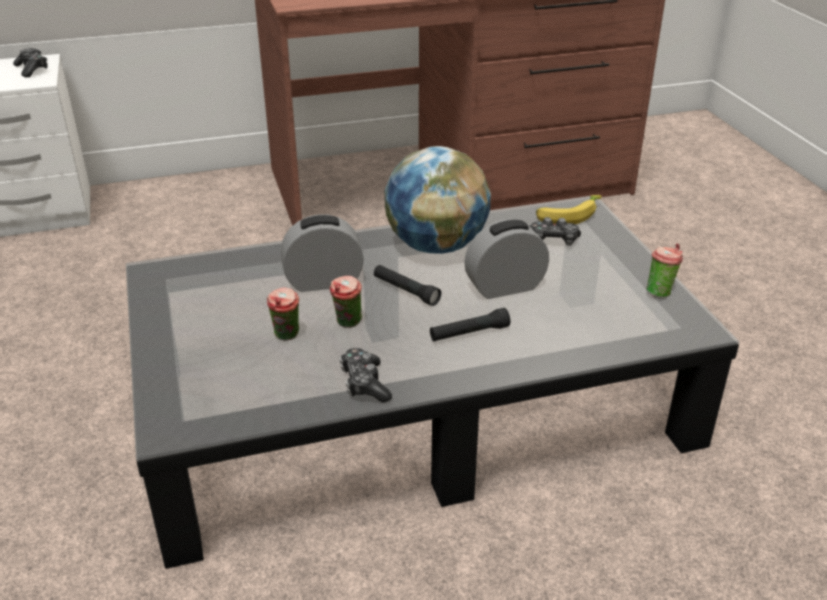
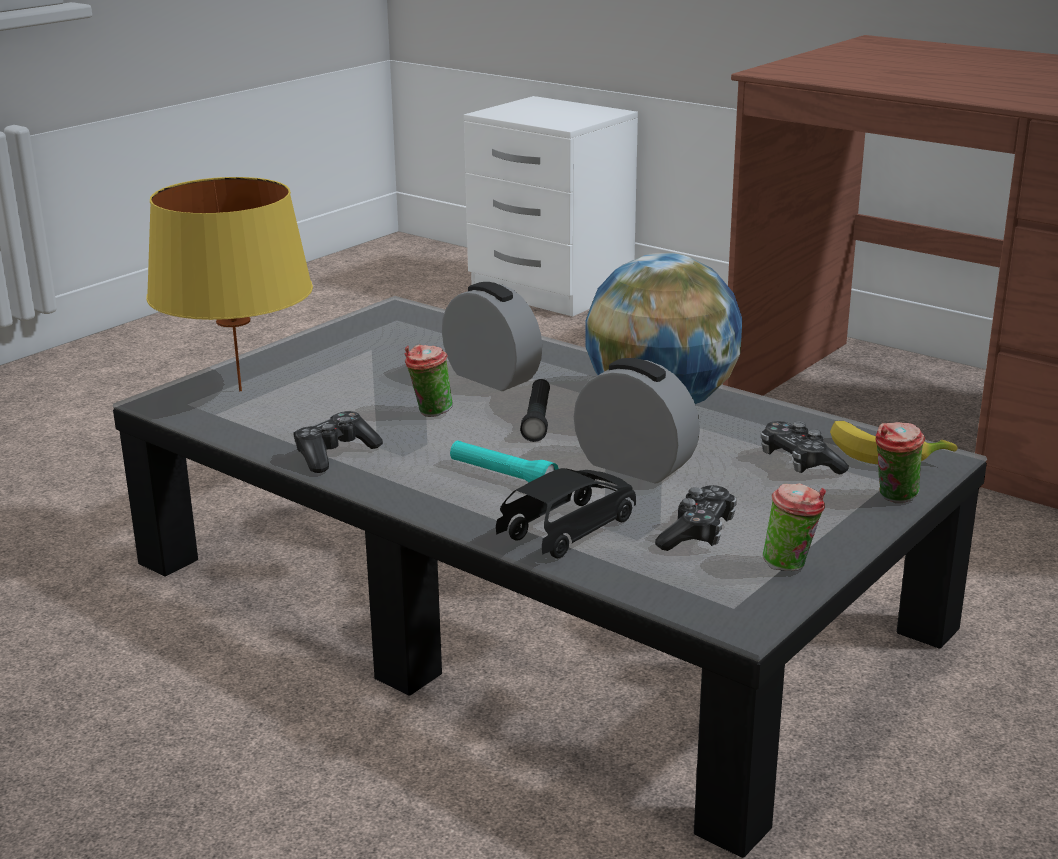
camera: 55 degrees right, 10 degrees down
(32, 69) = (583, 116): game controller -> game controller (697, 533)
(202, 387) = (239, 390): none -> yellow table lamp
(287, 337) = (367, 395): cup -> cup (893, 498)
(469, 333) = (502, 476): black flashlight -> turquoise flashlight
(562, 339) = (569, 530): none -> black toy car

